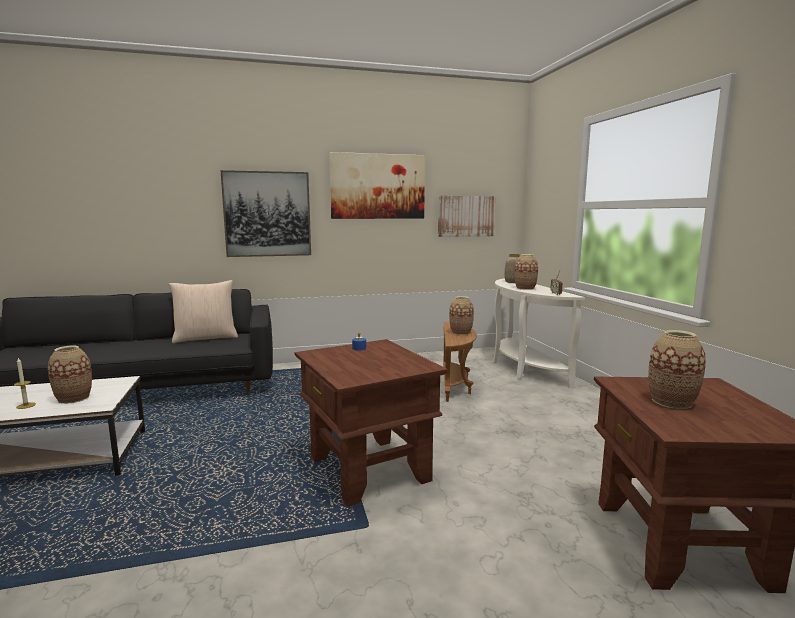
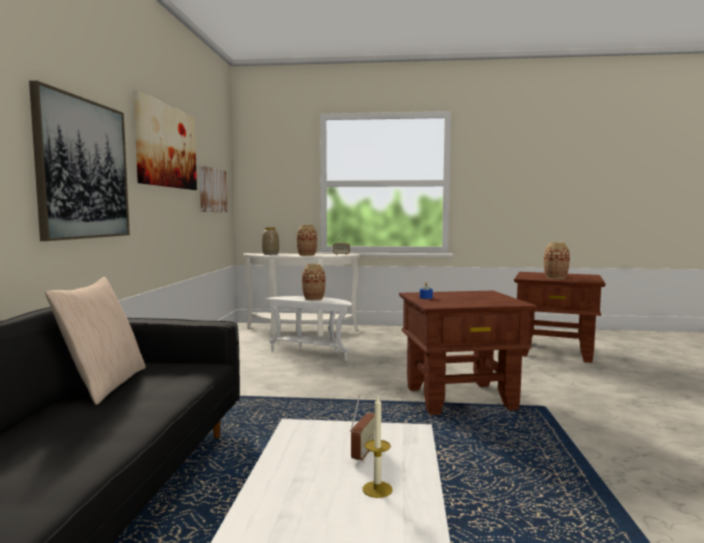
camera: 70 degrees left, 5 degrees down
(74, 398) = (364, 453): vase -> radio
(456, 385) = (312, 352): brown side table -> white side table

